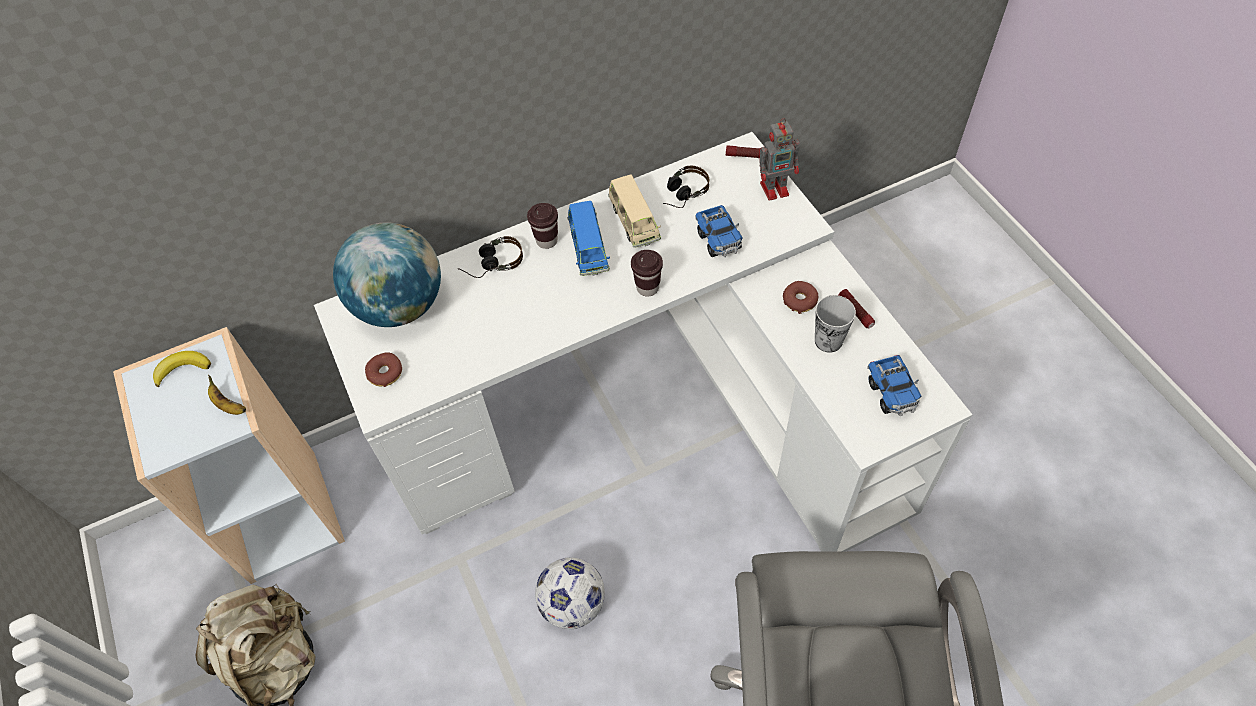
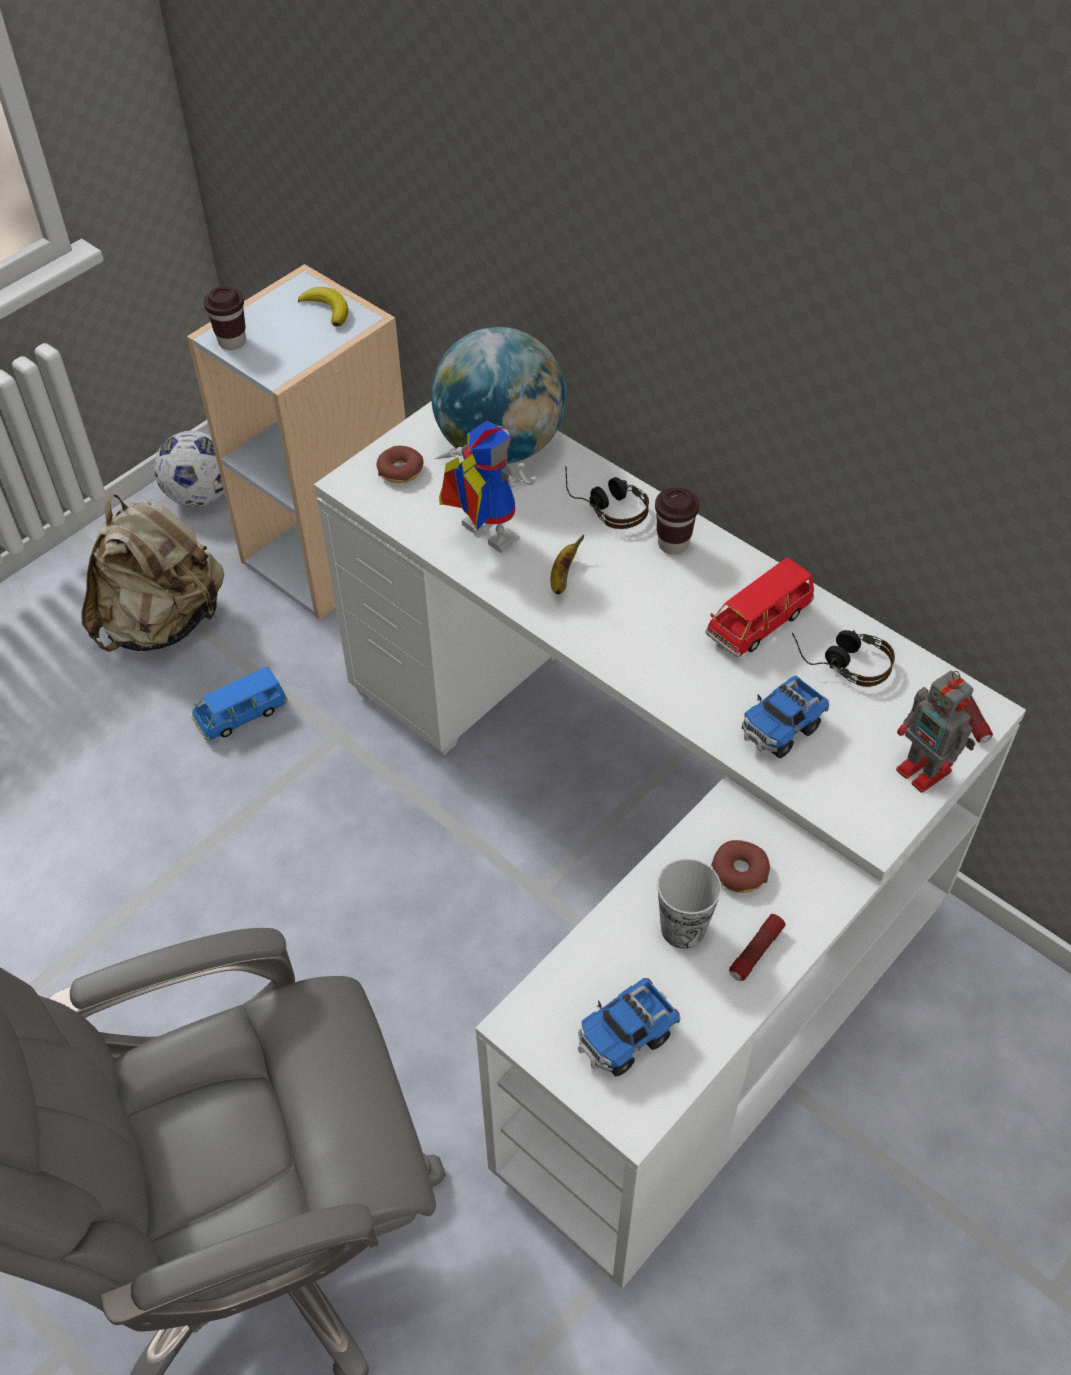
camera: 65 degrees right, 5 degrees down
(228, 405) = (296, 360): banana -> banana (562, 577)
(478, 343) = (479, 535): none -> toy robot
(572, 604) = (320, 876): football -> football (199, 496)
(589, 249) = (683, 591): blue toy car -> blue toy car (241, 715)
(634, 222) = (758, 623): beige toy car -> red toy car
(647, 288) = (651, 674): brown cup -> brown cup (232, 342)

